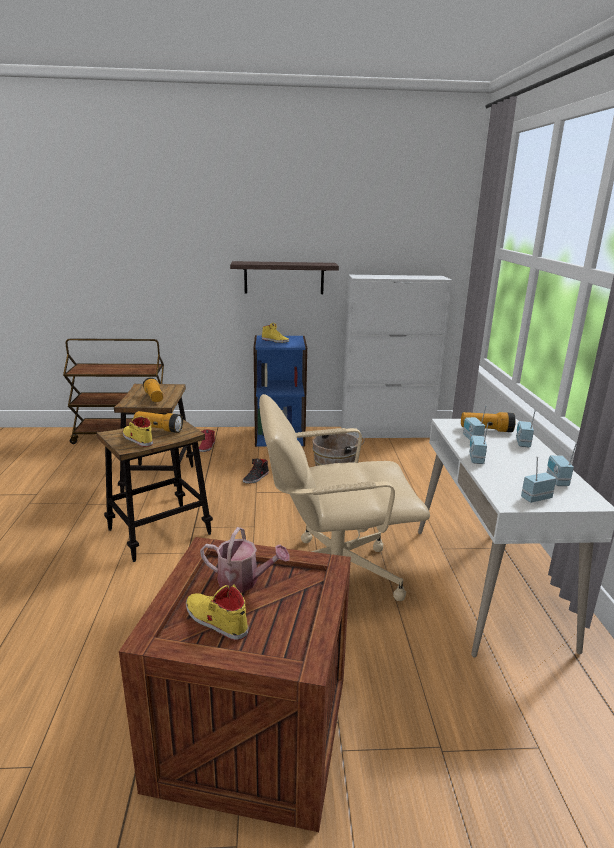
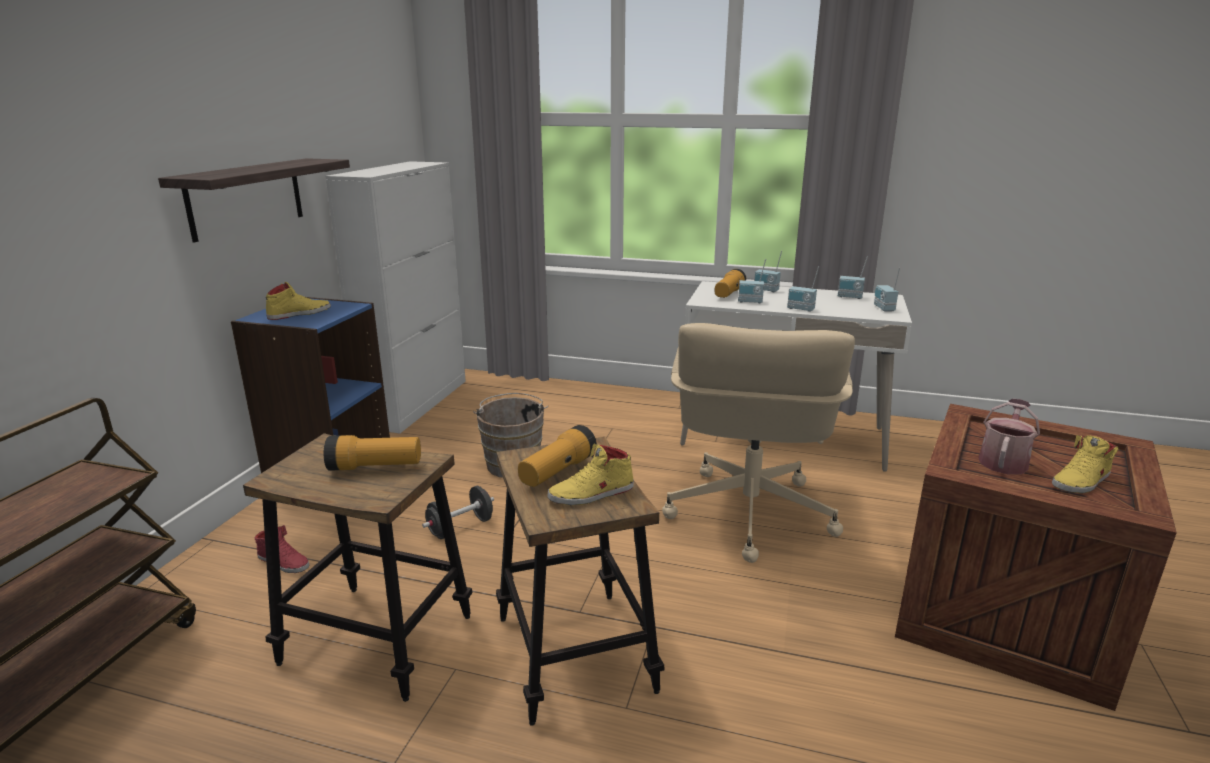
camera: 70 degrees left, 0 degrees up
(256, 478) = (460, 527): black shoe -> black dumbbell

